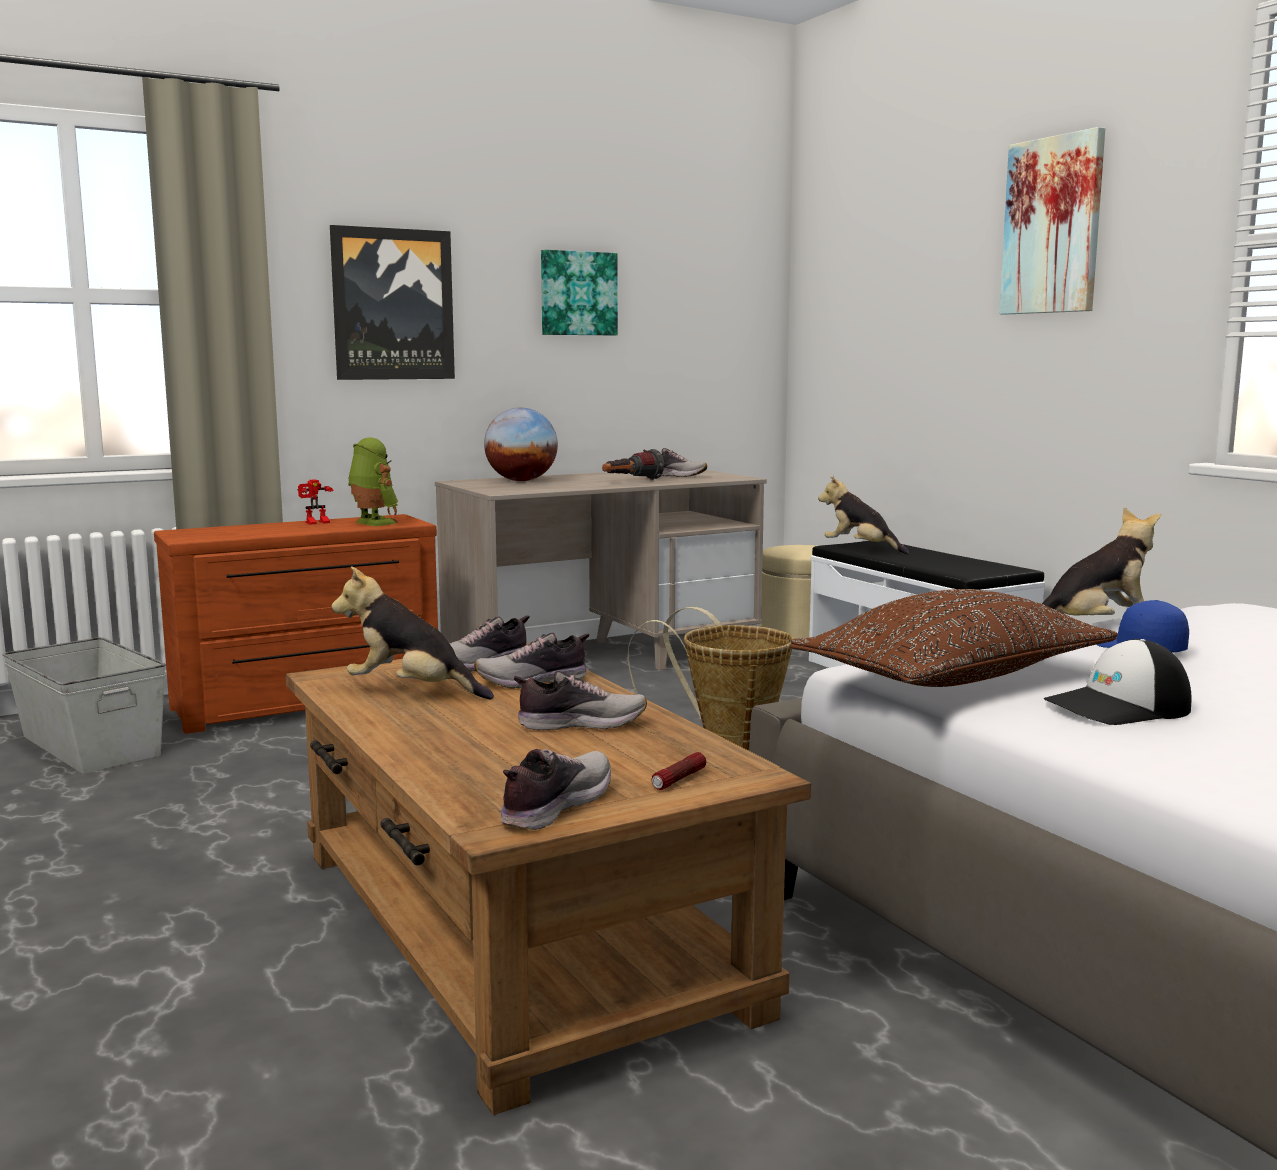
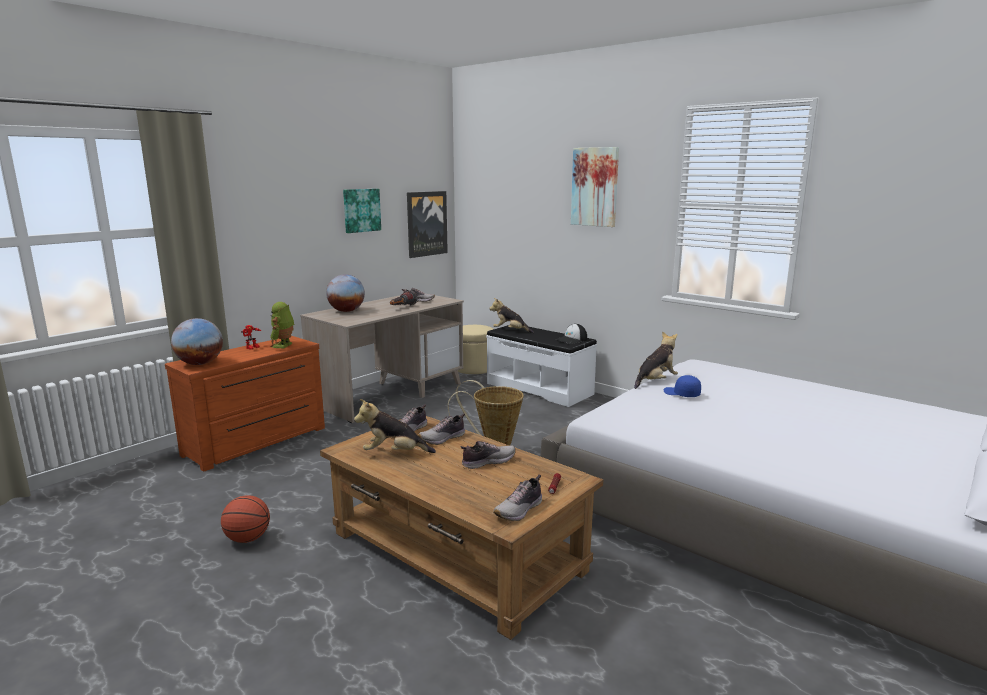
camera: 20 degrees left, 5 degrees up
(91, 744) = (154, 486): grey storage box -> none
(159, 841) = (248, 539): none -> basketball
(205, 534) = (200, 364): none -> globe
(372, 523) = (284, 345): toy robot -> toy robot turned 105 degrees counterclockwise
(393, 304) = (273, 224): picture -> picture (426, 223)
(554, 806) = (519, 510): shoe -> shoe turned 150 degrees counterclockwise
(953, 678) = (630, 421): brown pillow -> none
(1118, 708) = (698, 429): cap -> cap (572, 340)

